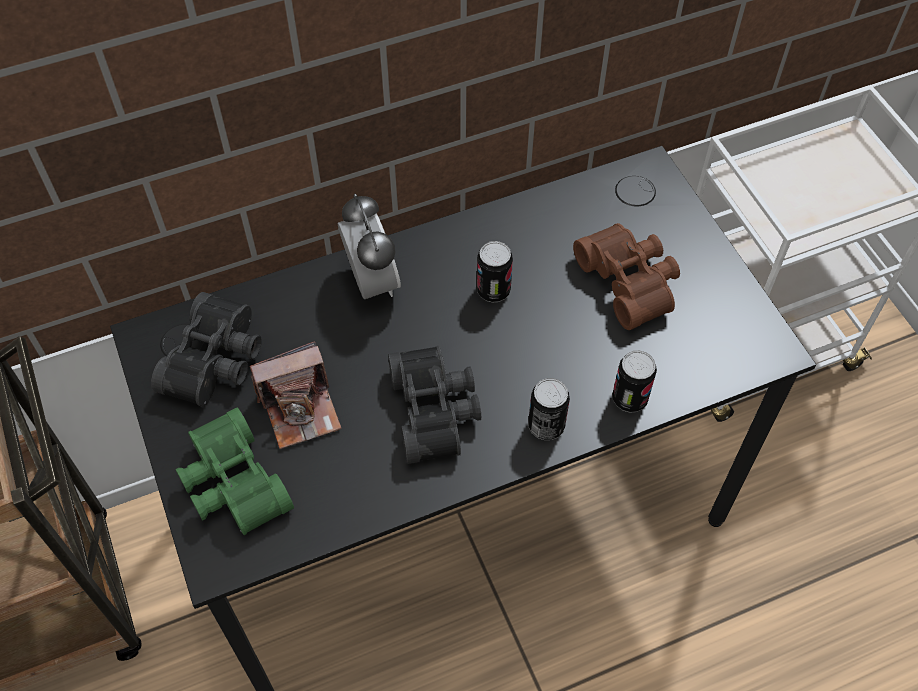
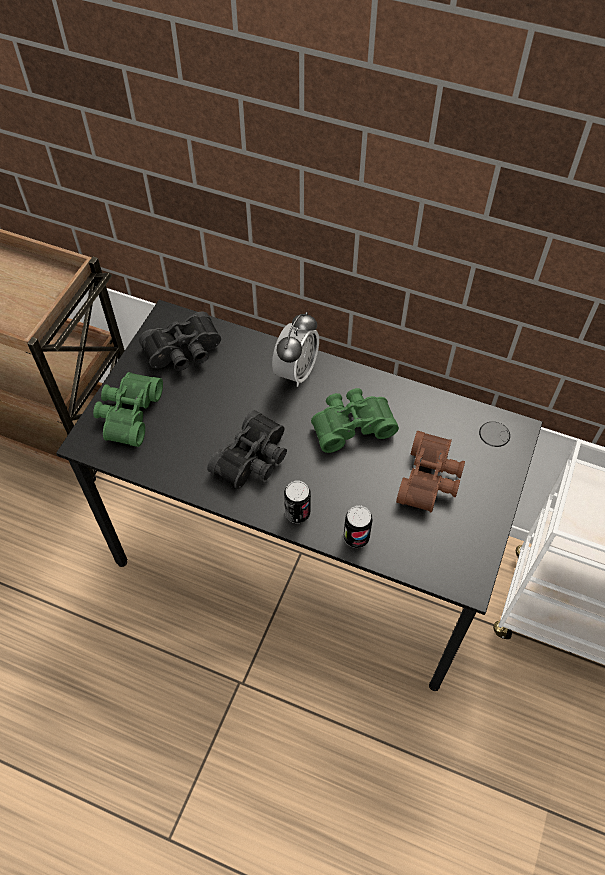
camera: 45 degrees right, 0 degrees up
(300, 409) = (194, 405): camera -> none
(493, 290) = (351, 424): can -> green binoculars

